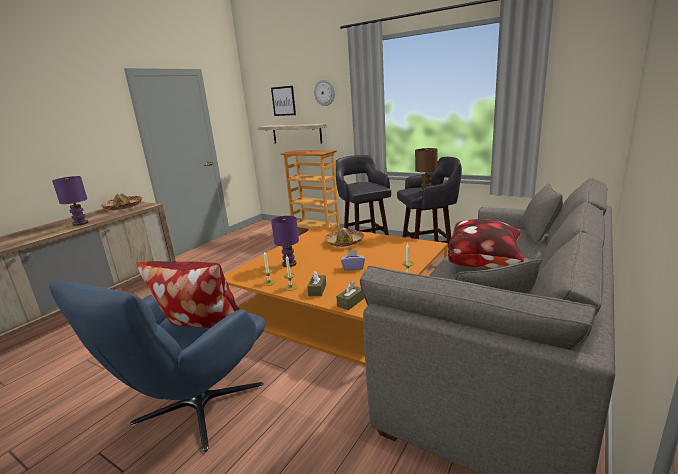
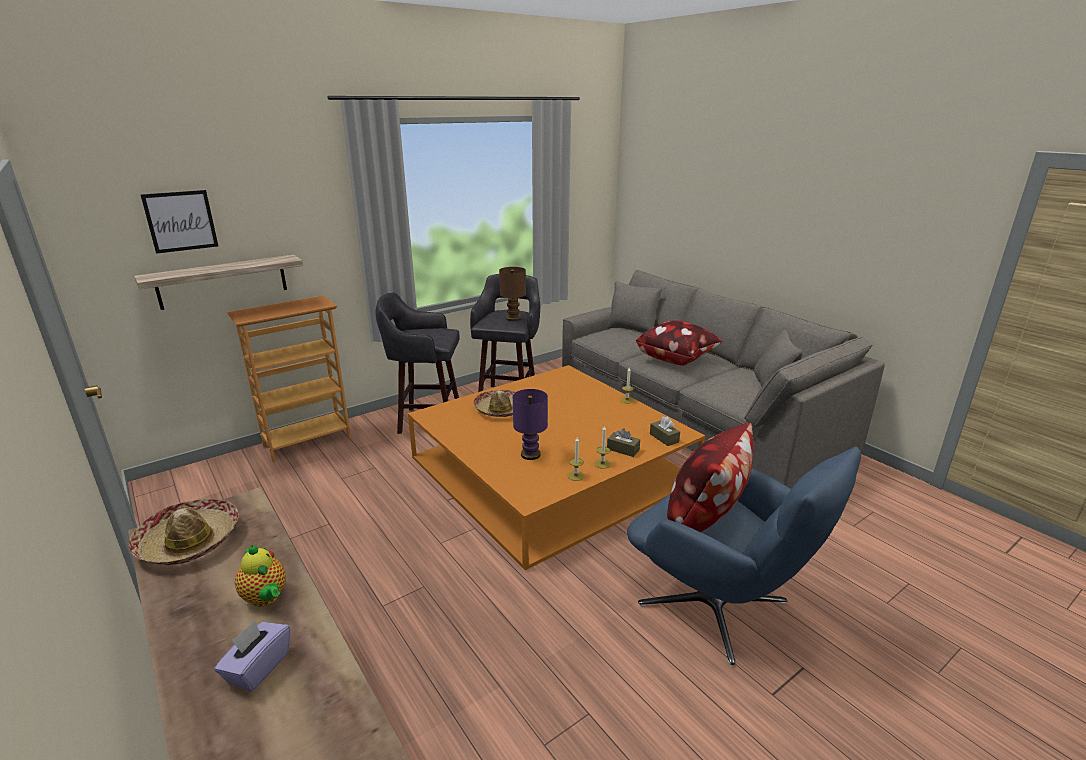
camera: 70 degrees left, 5 degrees up
(80, 223) = (266, 598): purple table lamp -> teapot
(324, 92) = (286, 202): wall clock -> none
(353, 267) = (582, 420): purple tissue box -> purple tissue box (258, 667)

